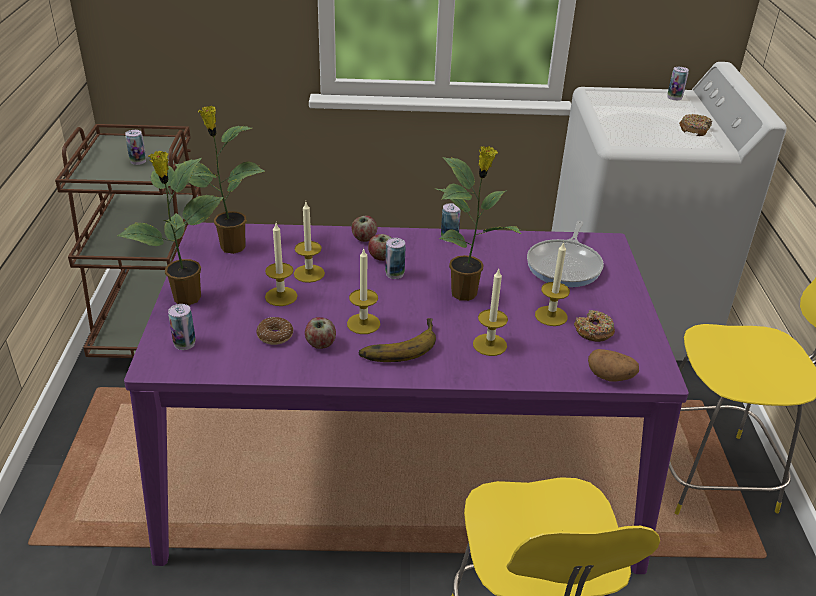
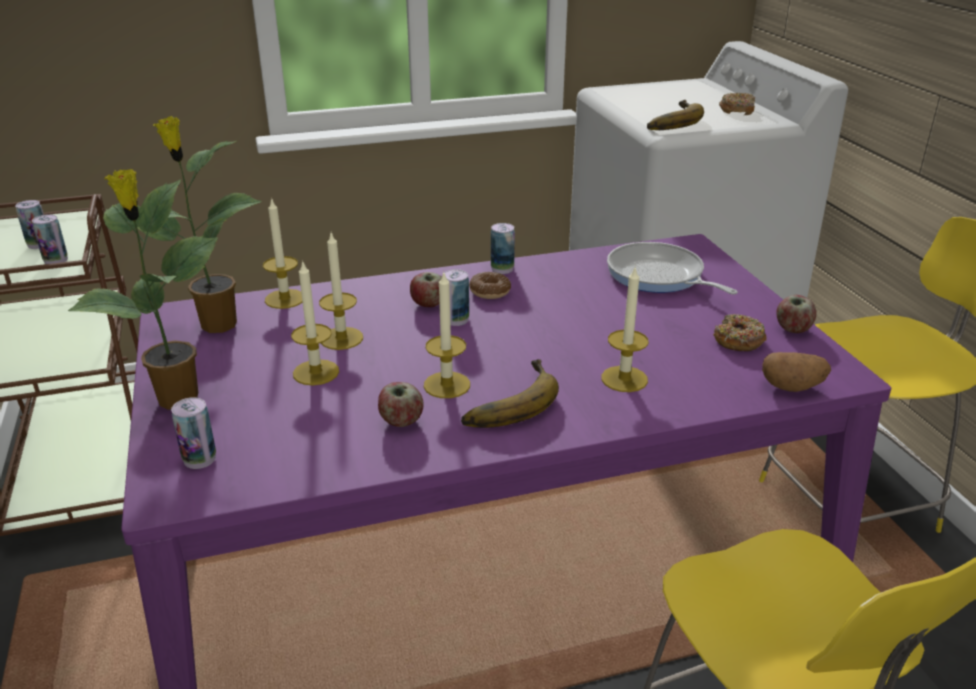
camera: 15 degrees left, 5 degrees down
(275, 336) = (331, 423): donut -> donut (490, 292)
(364, 238) = (394, 287): apple -> apple (792, 329)
(466, 293) = (558, 326): potted plant -> none
(551, 316) = (677, 333): candle -> candle (285, 299)
(565, 265) = (658, 276): frying pan -> frying pan turned 135 degrees clockwise
(627, 133) = (669, 121): none -> banana
(674, 97) = (693, 86): can -> can (56, 260)

